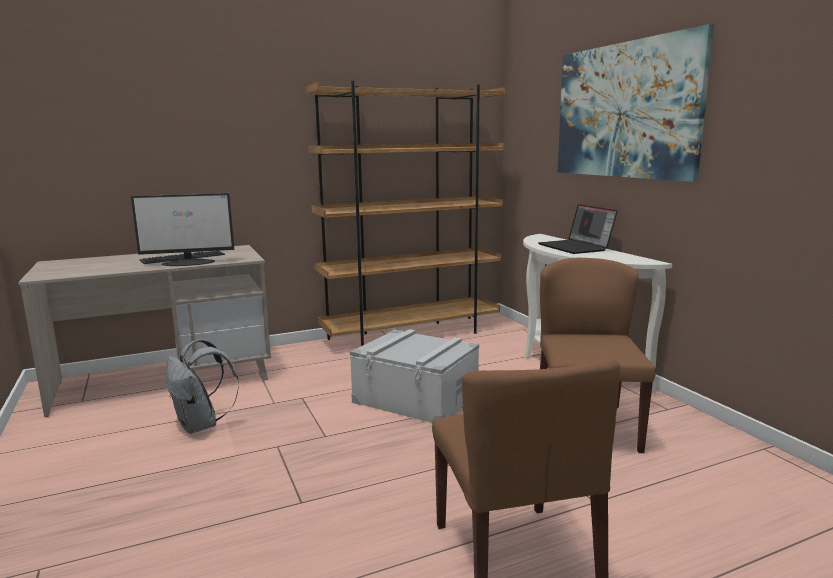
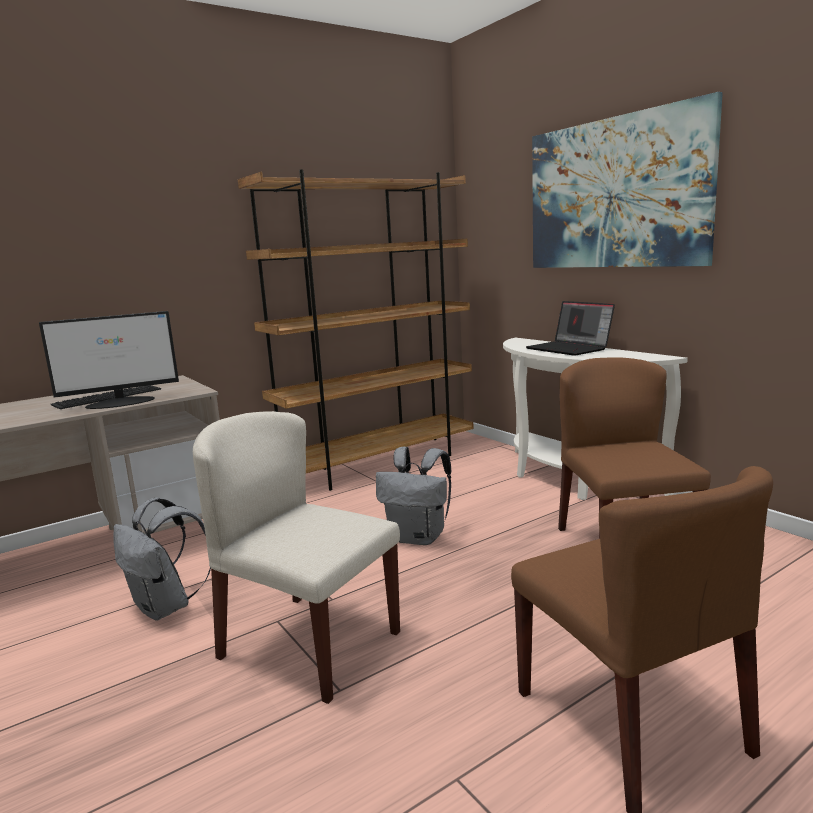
camera: 10 degrees left, 0 degrees up
(292, 466) = (308, 644): none -> beige chair
(416, 397) = (419, 537): grey storage box -> grey backpack

